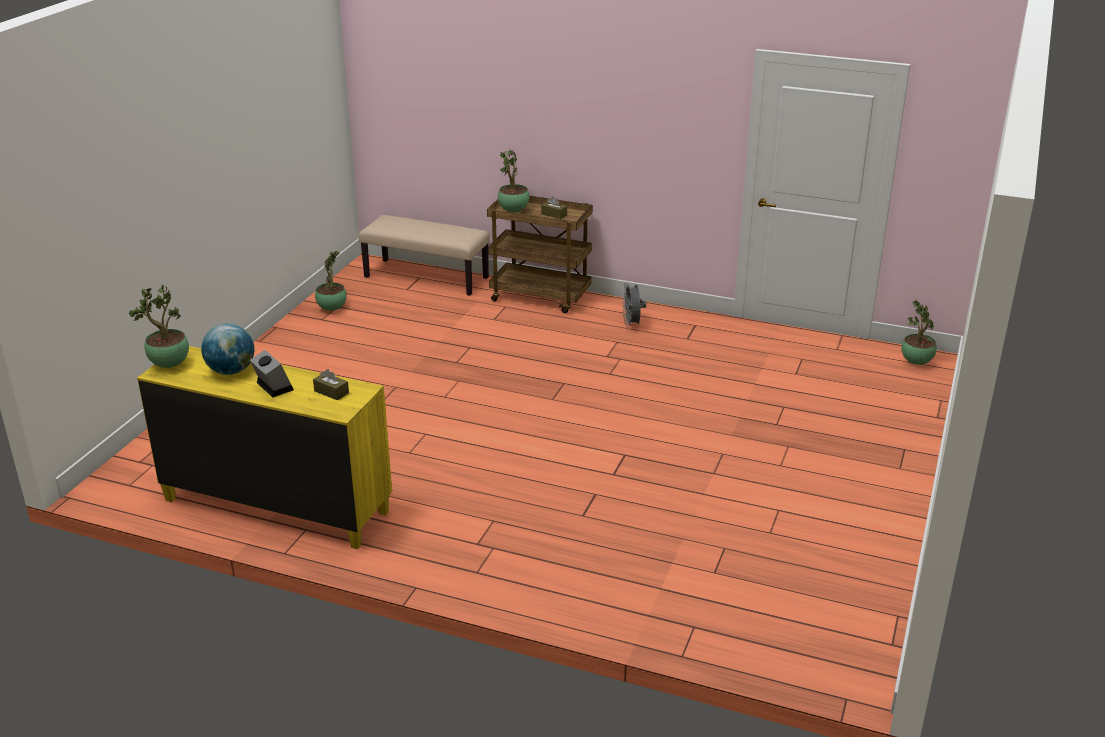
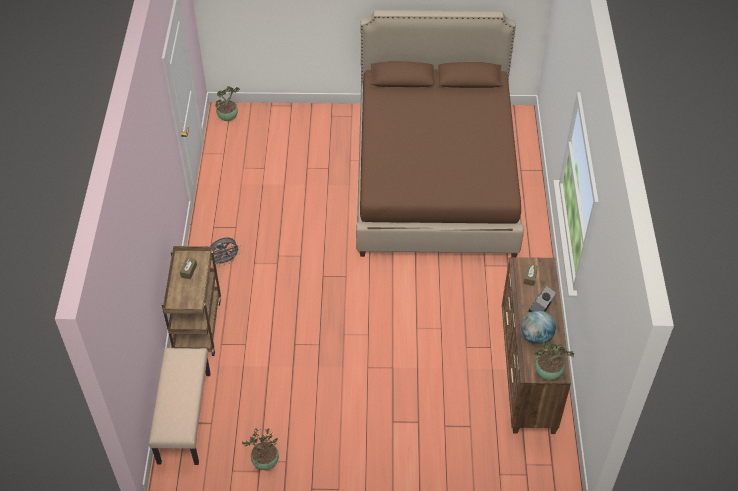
camera: 110 degrees left, 20 degrees up
(276, 505) = (527, 372): yellow dresser -> brown dresser
(513, 211) = (190, 298): potted plant -> none
(713, 519) = (434, 178): none -> brown bed

